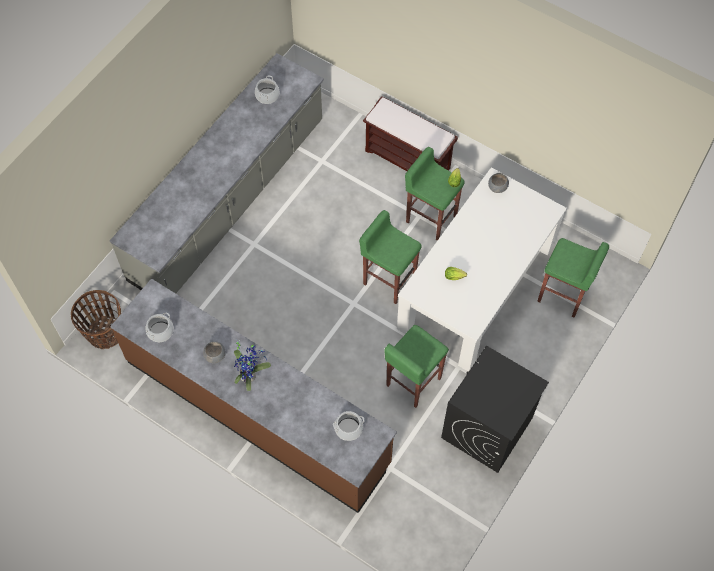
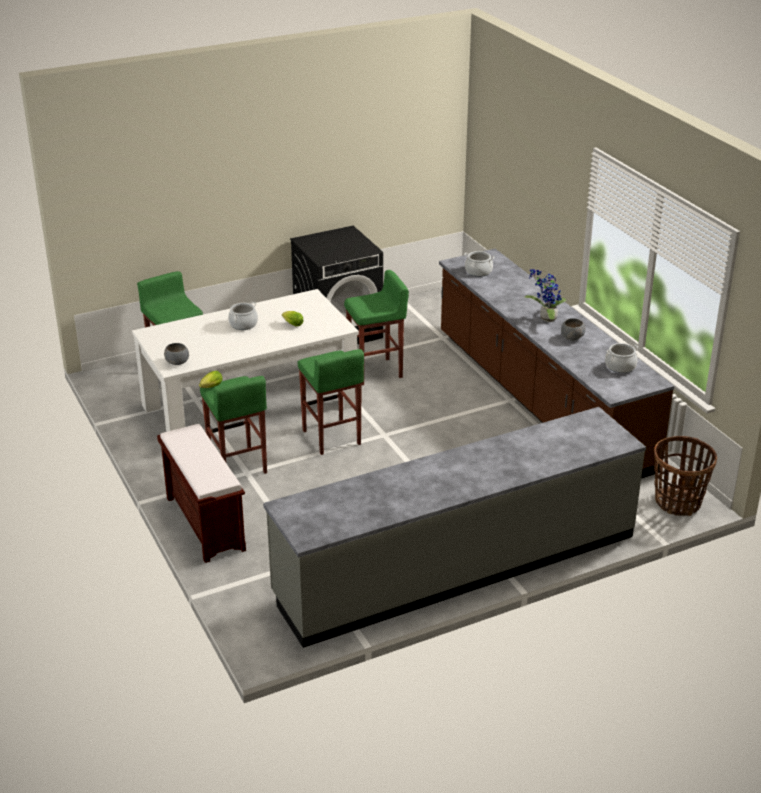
camera: 150 degrees left, 30 degrees down
(267, 96) = (353, 510): cooking pot -> cooking pot (243, 324)

